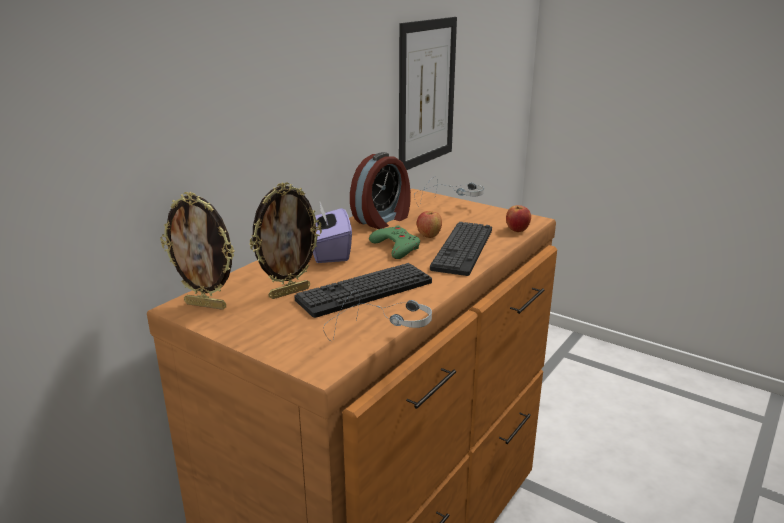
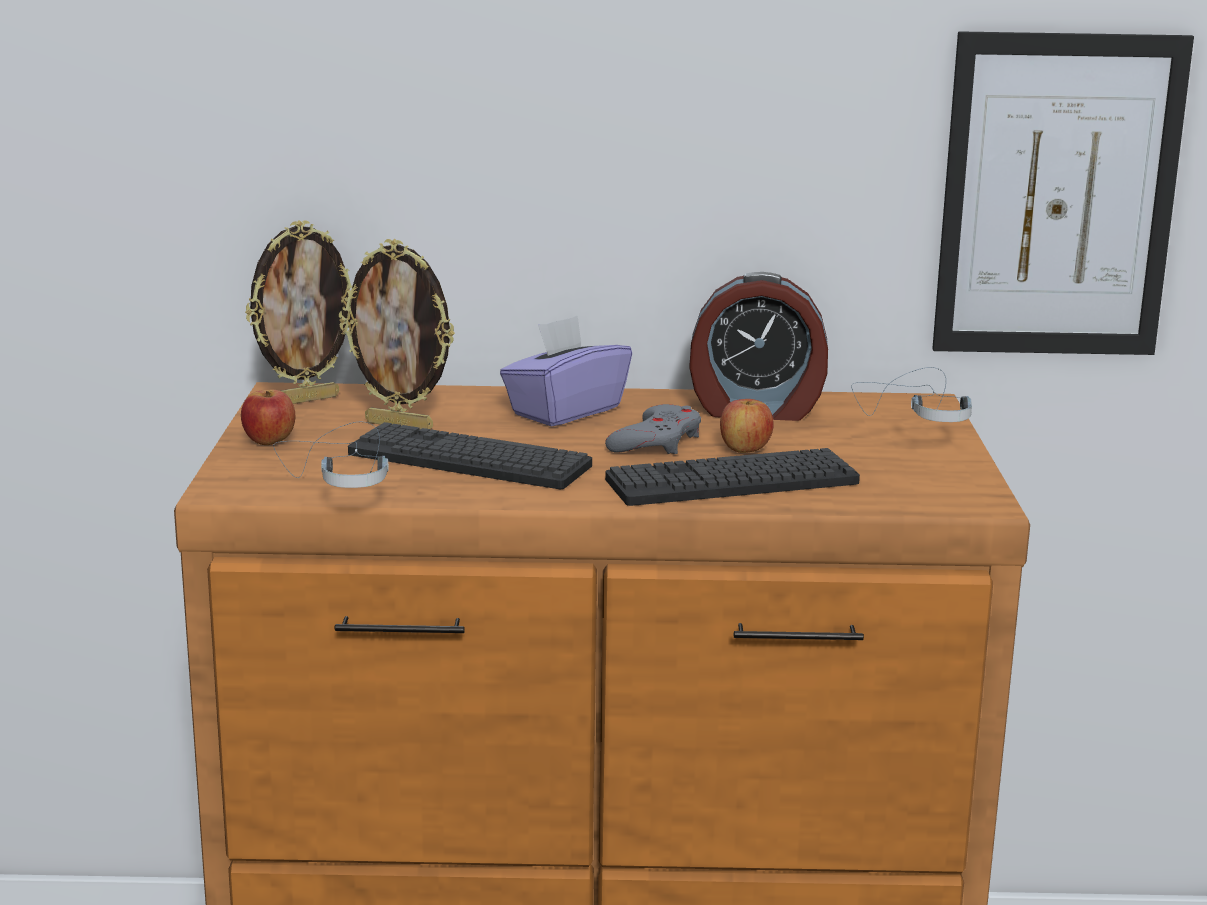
camera: 55 degrees right, 5 degrees down
(206, 305) = (305, 400): picture frame -> picture frame turned 105 degrees counterclockwise
(396, 247) = (657, 441): green game controller -> grey game controller
(517, 230) = (900, 501): apple -> apple (269, 442)

